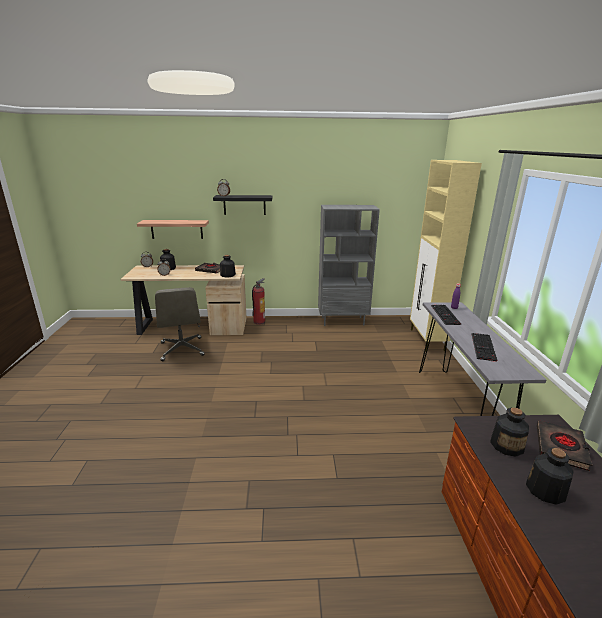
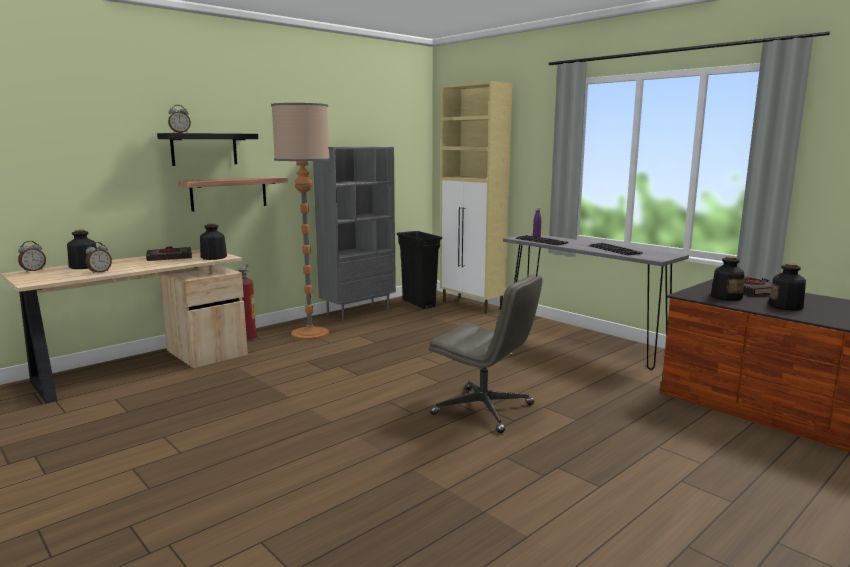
camera: 40 degrees left, 10 degrees down
(176, 229) = (85, 195): shelf -> shelf (229, 193)
(182, 349) = (177, 393): grey office chair -> grey office chair (484, 410)
(292, 330) = (310, 334): none -> floor lamp
(391, 326) = (418, 303): none -> black trash can

